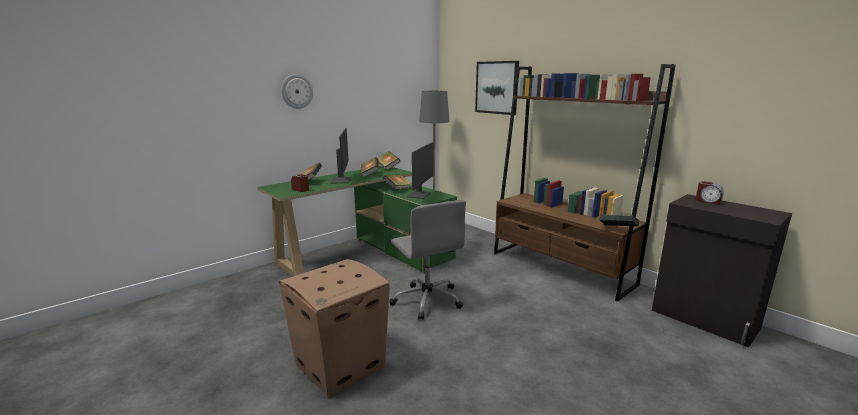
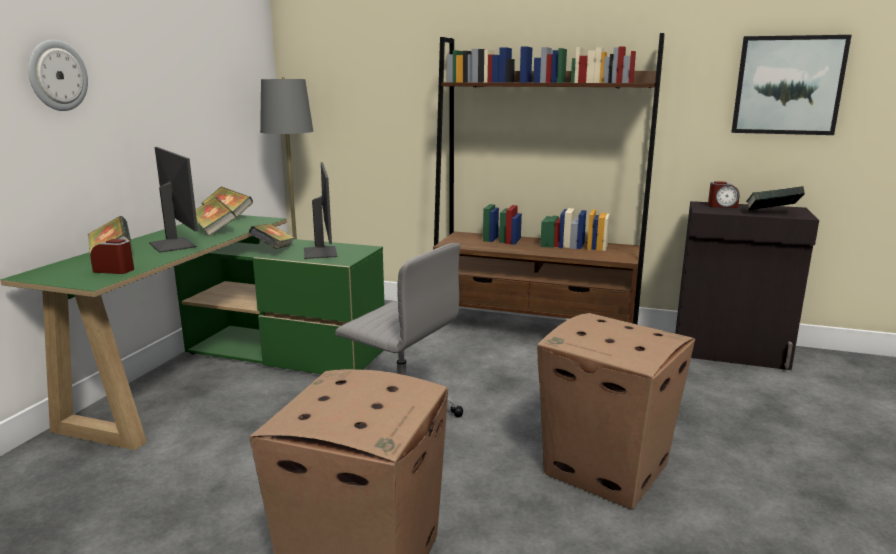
camera: 30 degrees left, 0 degrees up
(497, 87) = (392, 72): picture -> picture (788, 85)
(518, 367) = (607, 469): none -> cardboard box
(617, 230) = (625, 259): book -> book (771, 213)

